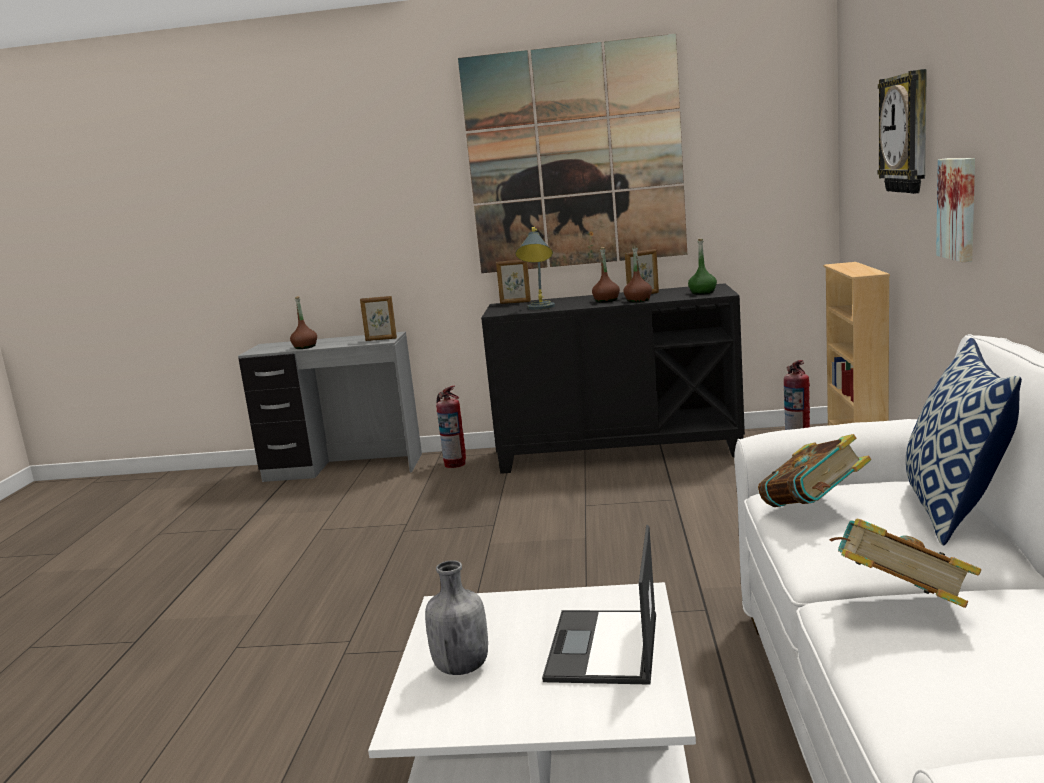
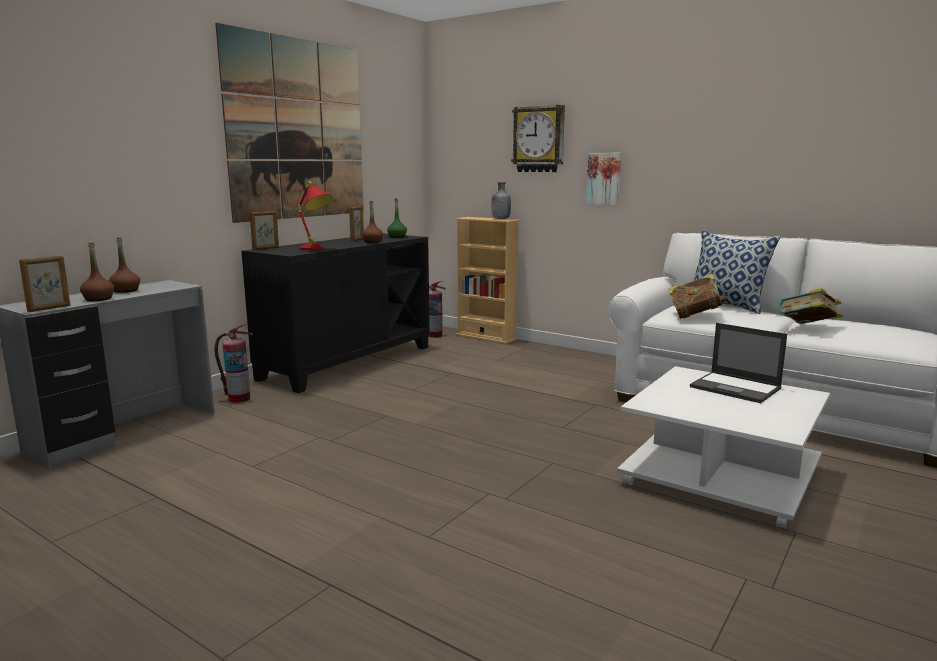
camera: 60 degrees left, 0 degrees up
(381, 339) = (173, 286): picture frame -> picture frame (49, 308)
(461, 667) = (727, 413): grey bottle -> grey bottle (500, 219)
(539, 309) = (316, 249): grey table lamp -> red table lamp
(606, 300) = (346, 243): brown bottle -> brown bottle (126, 291)

